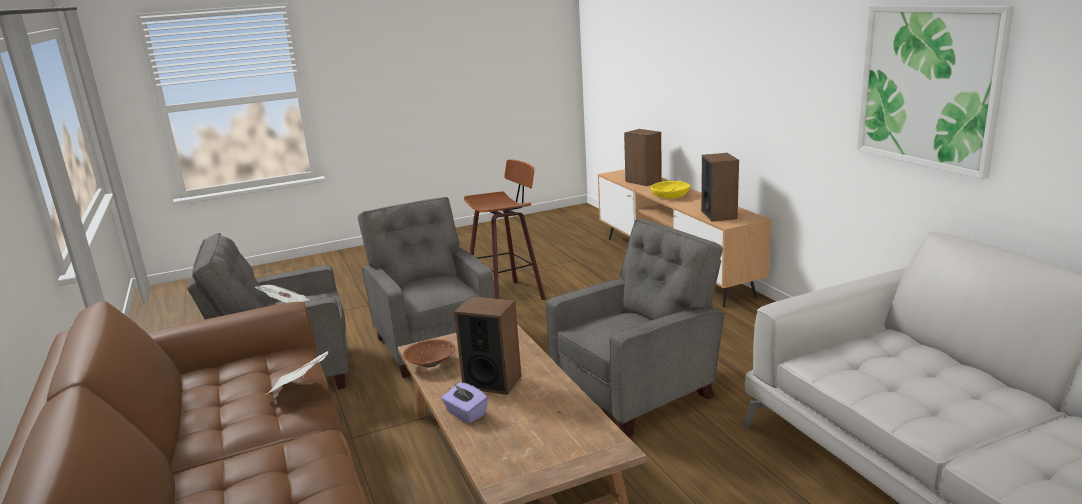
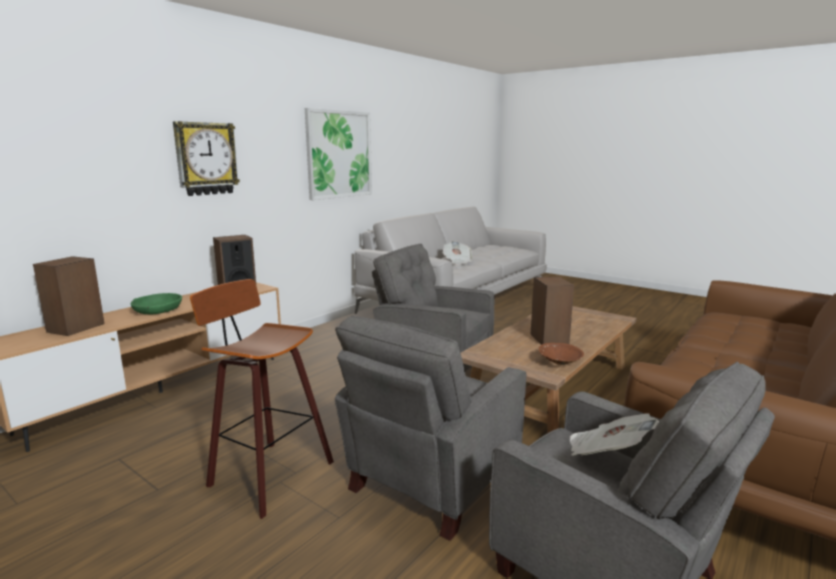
camera: 120 degrees left, 5 degrees down
(301, 388) = (685, 361): newspaper -> newspaper (457, 261)
(465, 414) = (590, 337): purple tissue box -> none
(670, 195) = (157, 310): yellow bowl -> green bowl
(755, 69) = (206, 159): none -> wall clock

